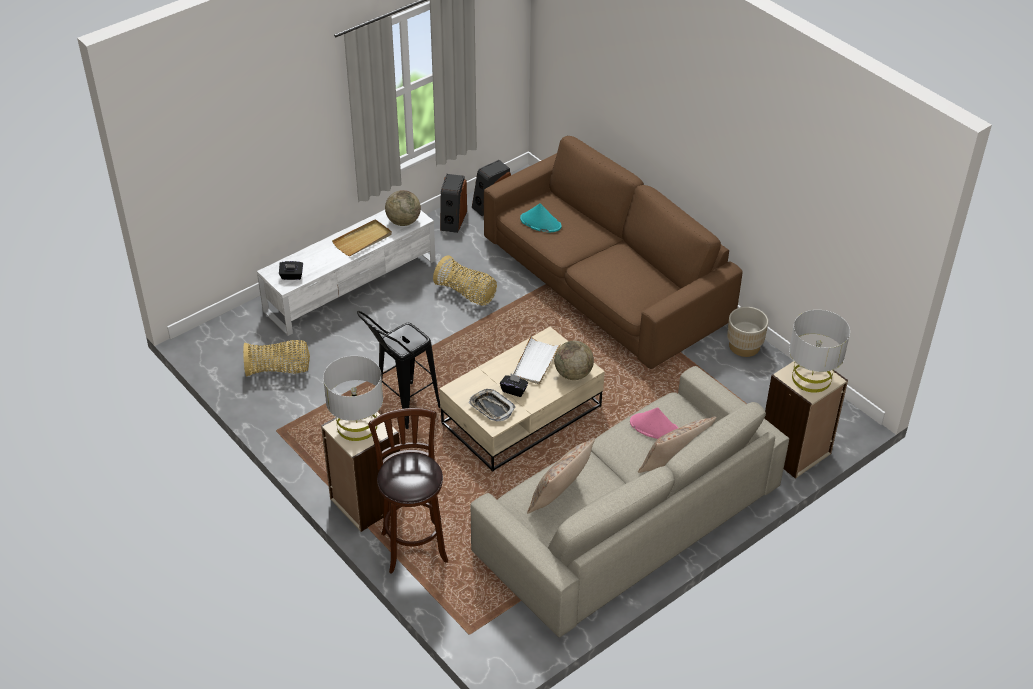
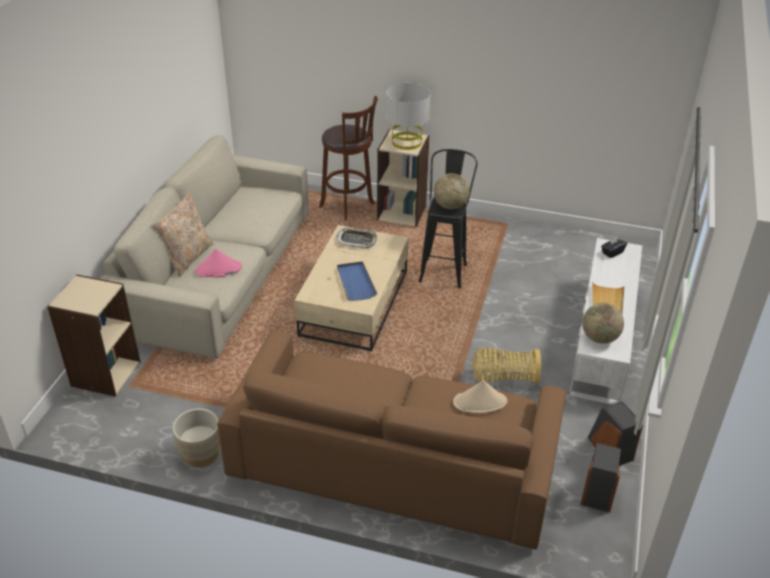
camera: 145 degrees right, 5 degrees down
(279, 370) = (560, 255): basket -> none
(514, 390) = (352, 257): black tissue box -> none
(536, 362) = (355, 282): white tray -> blue tray
(540, 223) = (480, 402): turquoise hat -> beige hat
(560, 498) = (256, 205): beige pillow -> none
(573, 374) = (317, 287): globe -> globe (450, 206)
(811, 378) = (83, 294): grey table lamp -> none

